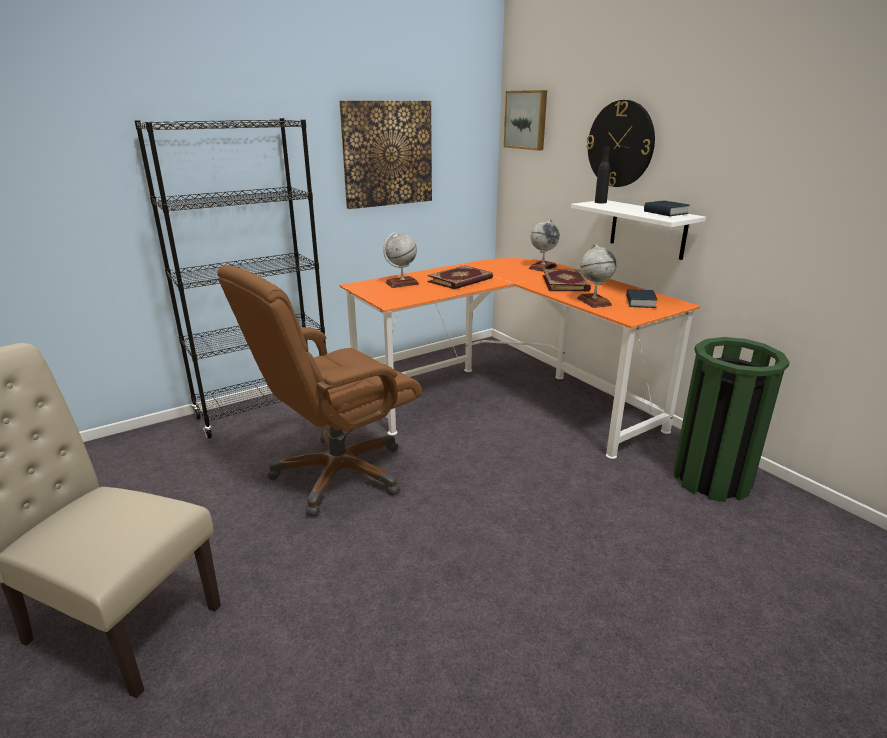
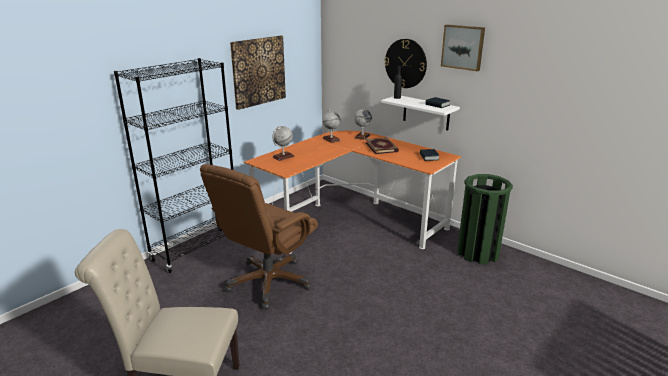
camera: 15 degrees left, 0 degrees up
(461, 280) = (318, 151): book -> none
(526, 120) = (341, 43): picture -> picture (463, 47)
(594, 301) = (403, 159): globe -> globe (331, 139)

